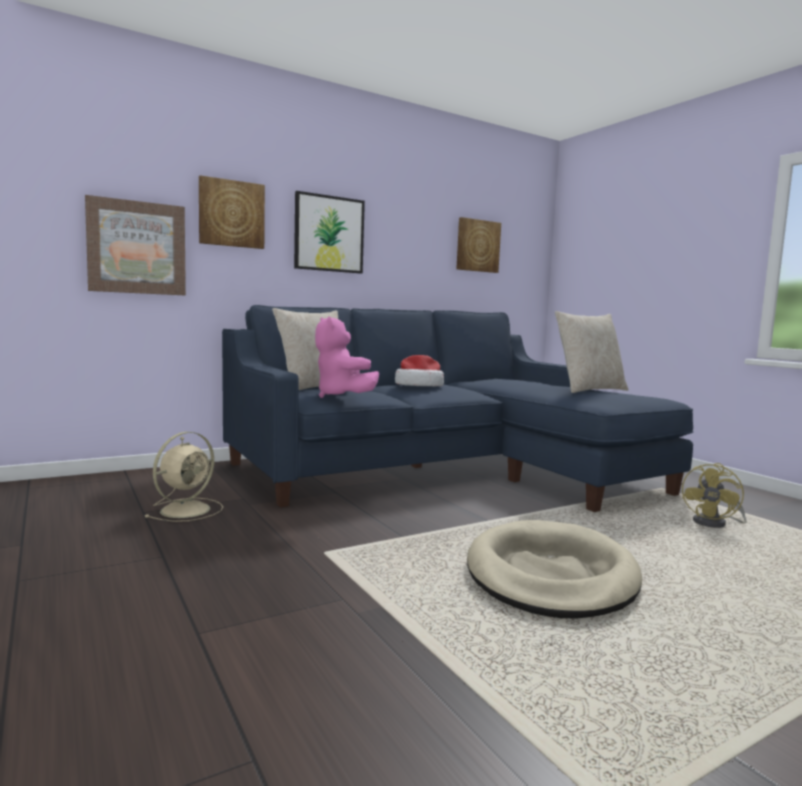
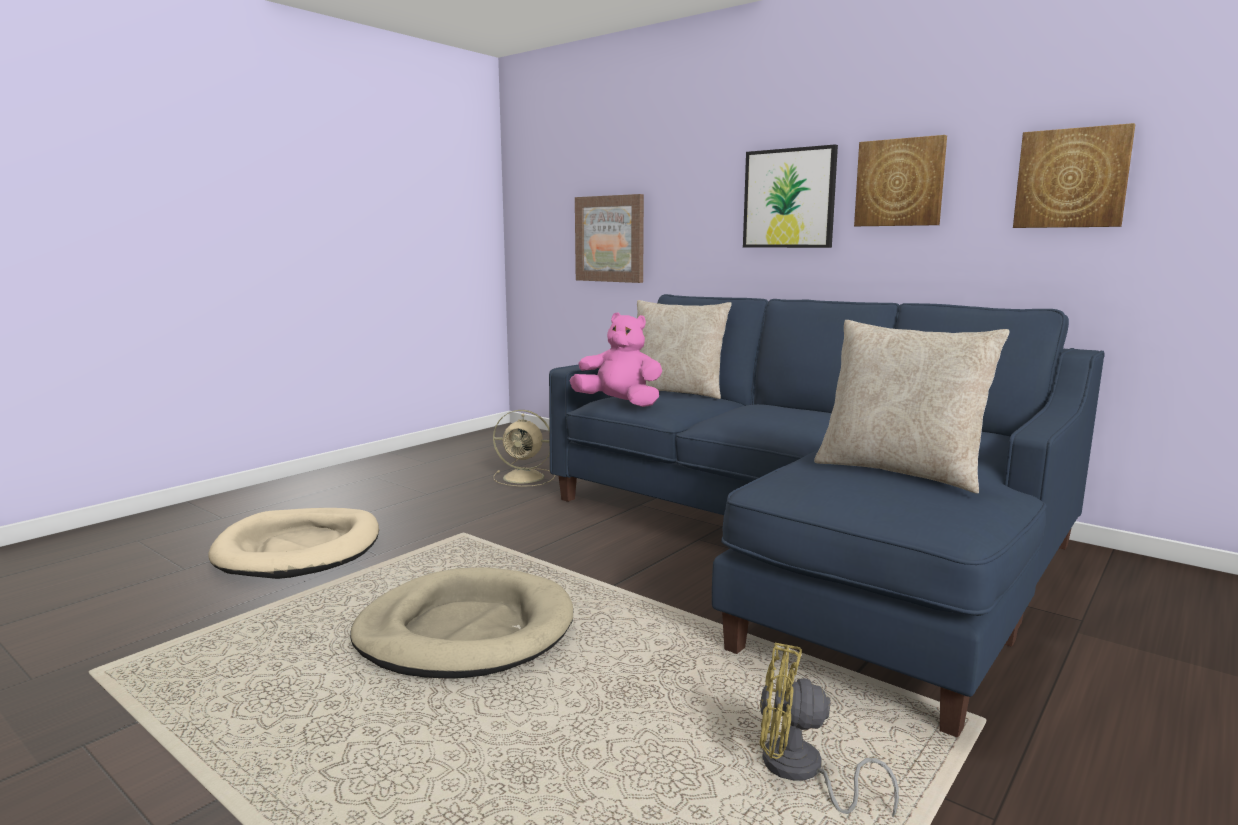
camera: 70 degrees right, 5 degrees up
(231, 214) = (684, 192): picture -> picture (900, 183)
(271, 647) = (300, 549): none -> beige dog bed
(341, 396) = (619, 403): pink plush toy -> pink plush toy turned 75 degrees clockwise
(419, 386) = (764, 412): hat -> none

